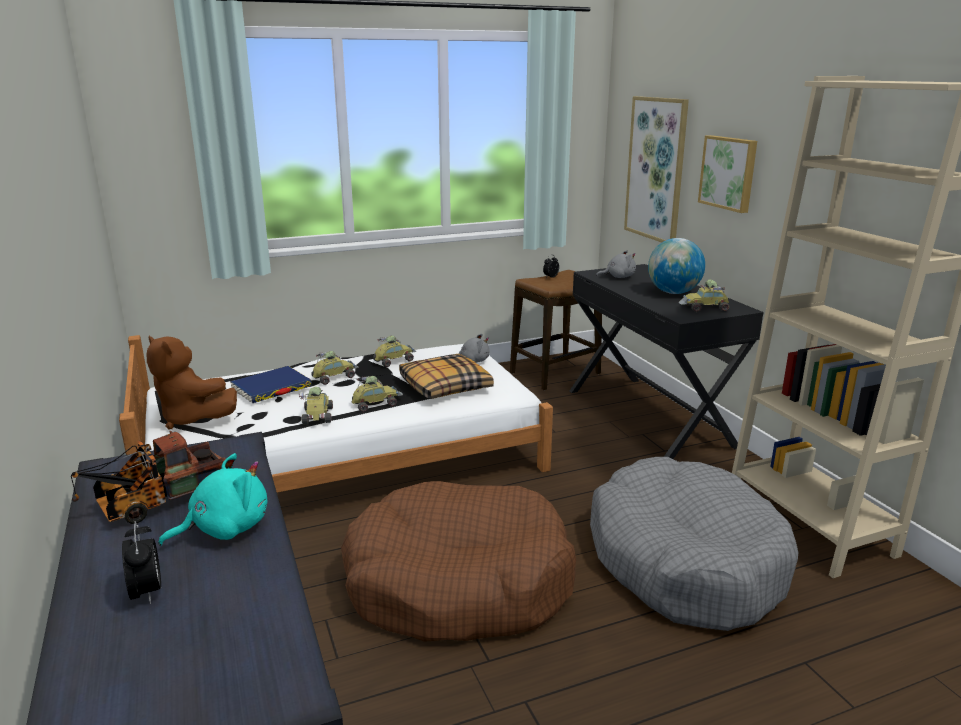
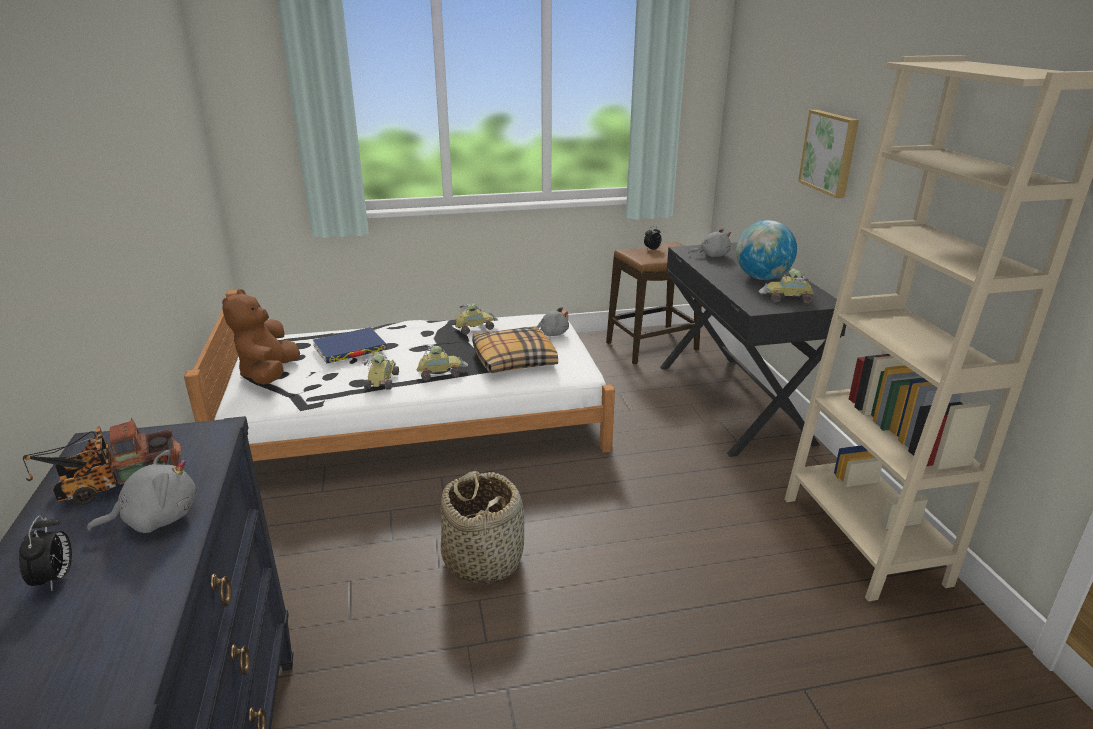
camera: 10 degrees right, 5 degrees up
(192, 419) = (269, 374): brown plush toy -> brown plush toy turned 45 degrees clockwise
(224, 528) = (156, 519): turquoise plush toy -> grey plush toy
(334, 377) = (412, 341): toy car -> none
(458, 583) = (483, 559): brown dog bed -> basket
(656, 169) = (765, 142): picture -> none
(684, 561) = (715, 563): grey dog bed -> none

